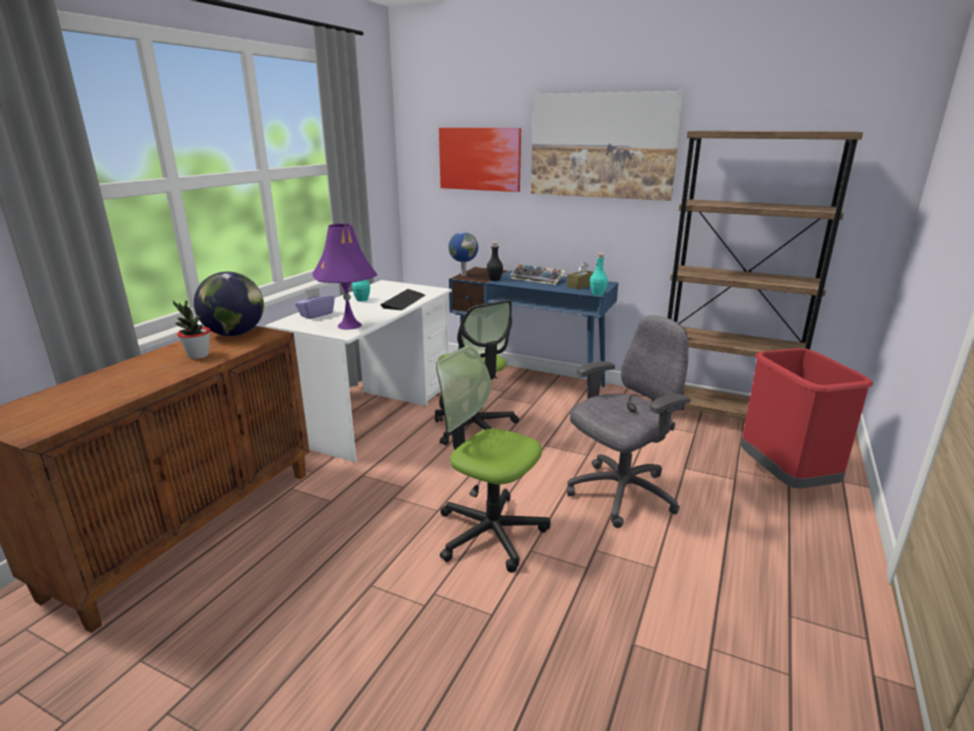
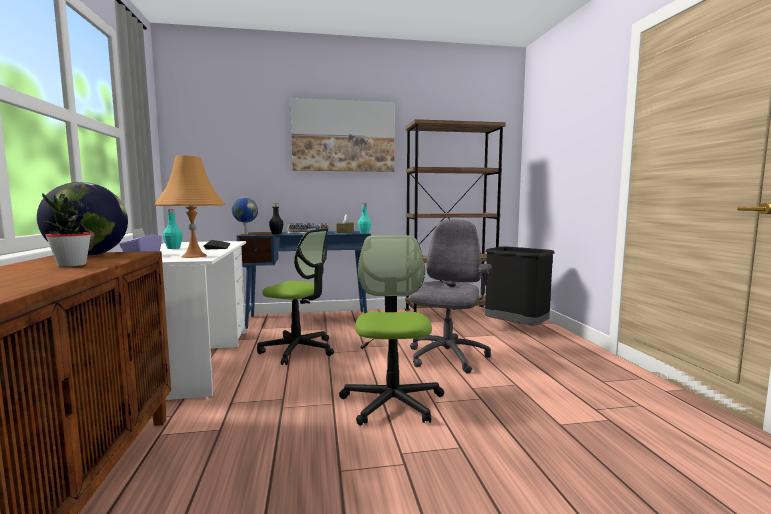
camera: 35 degrees left, 15 degrees down
(349, 325) = (194, 256): purple table lamp -> orange table lamp
(480, 159) = (244, 145): picture -> none
(490, 532) = (392, 402): office chair -> office chair turned 90 degrees clockwise
(786, 479) = (516, 328): red trash can -> black trash can

